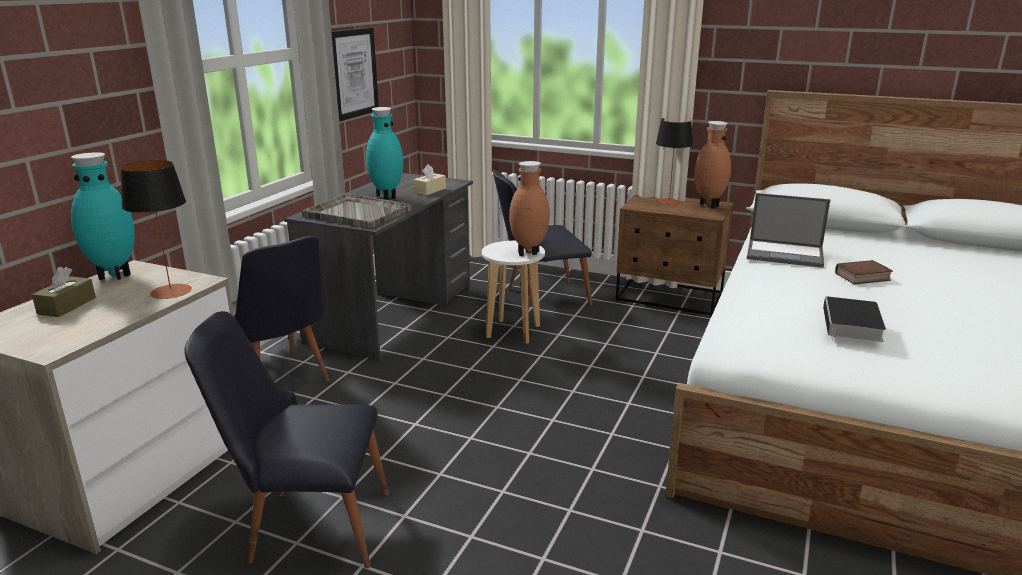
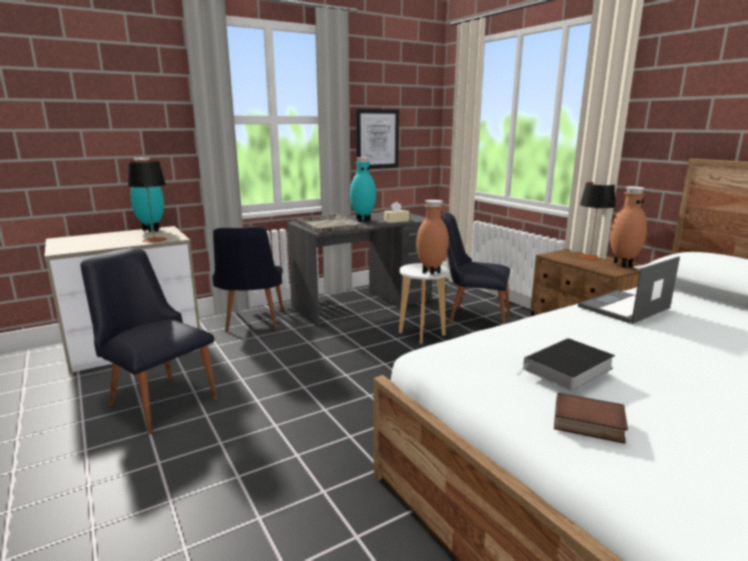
camera: 35 degrees right, 5 degrees down
(67, 306) = (107, 237): brown tissue box -> none
(786, 254) = (623, 308): laptop -> laptop turned 90 degrees clockwise
(862, 277) = (673, 341): book -> book (587, 424)

